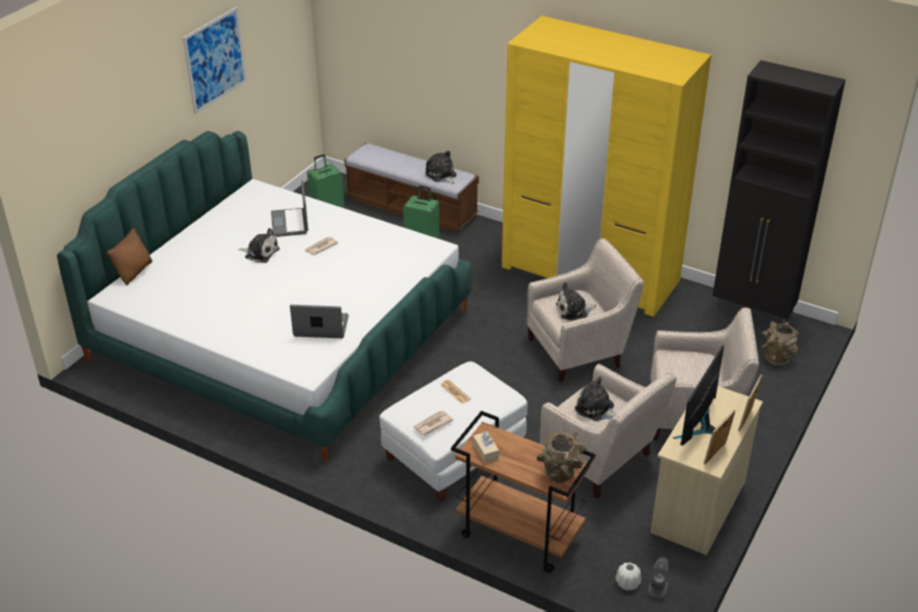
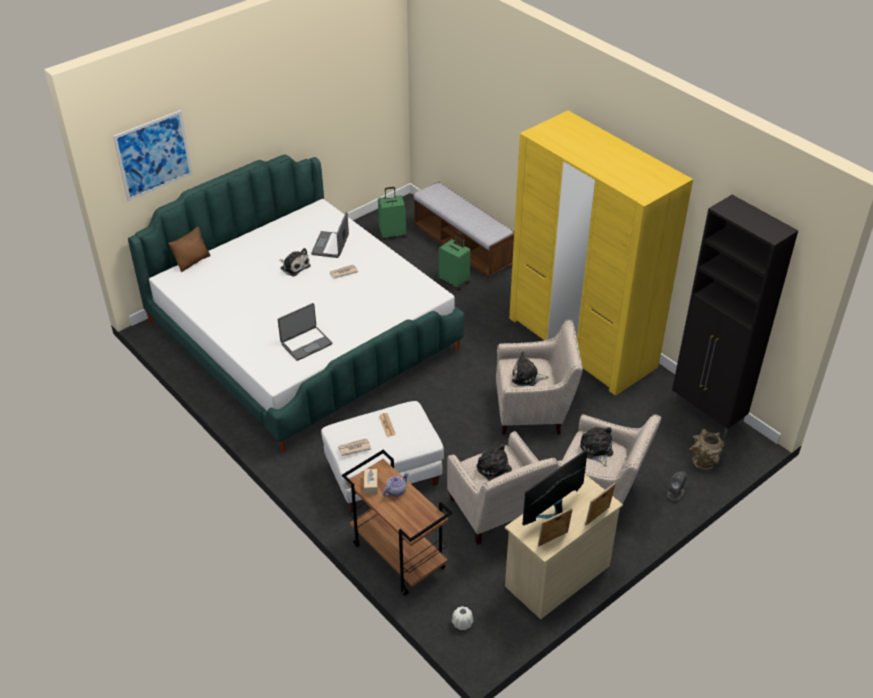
camera: 20 degrees right, 5 degrees up
(215, 60) = (299, 97): picture -> picture (153, 155)
(320, 327) = (306, 343): laptop -> laptop turned 120 degrees clockwise
(441, 175) = (483, 226): plush toy -> plush toy (597, 450)
(517, 451) = (396, 491): none -> teapot
(561, 475) = (419, 522): brown vase -> none
(658, 587) = (485, 634): grey speaker -> grey speaker (675, 493)

